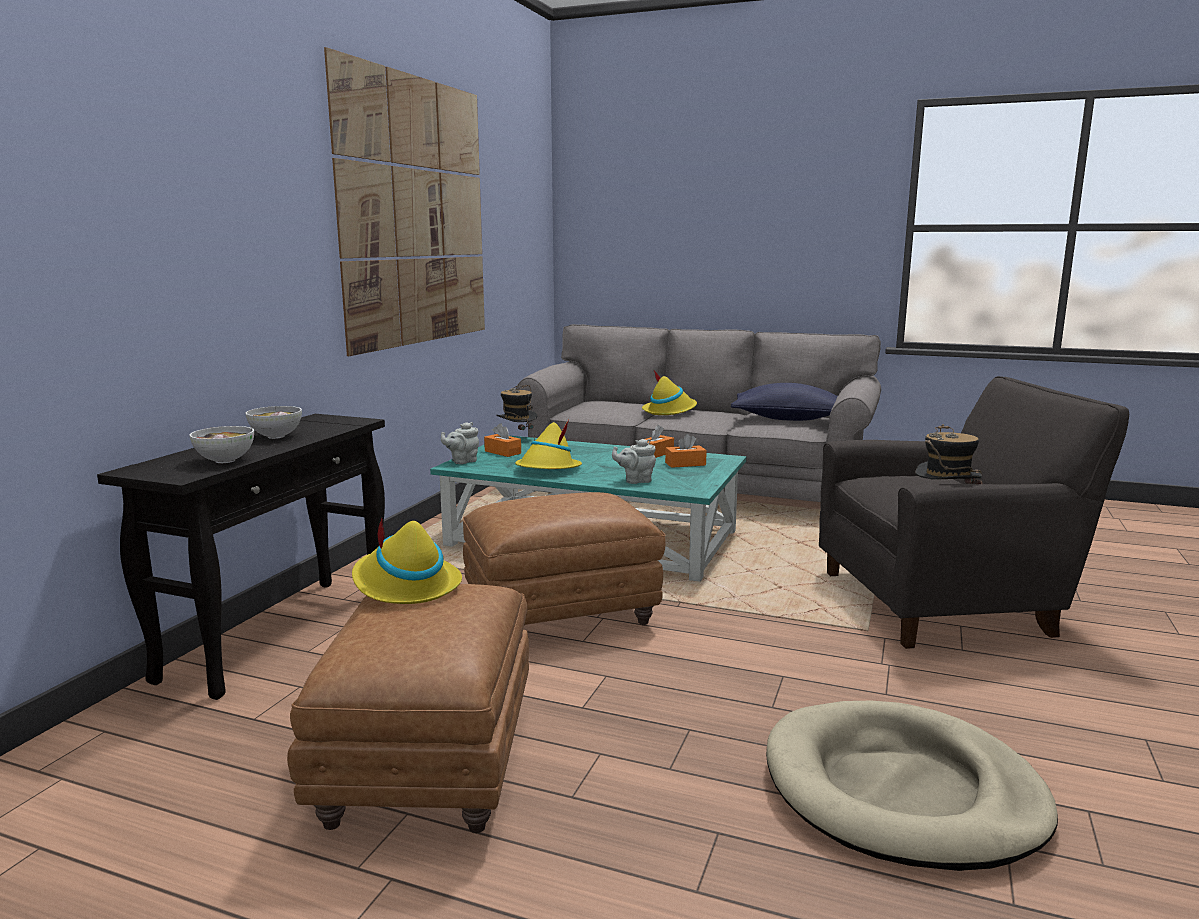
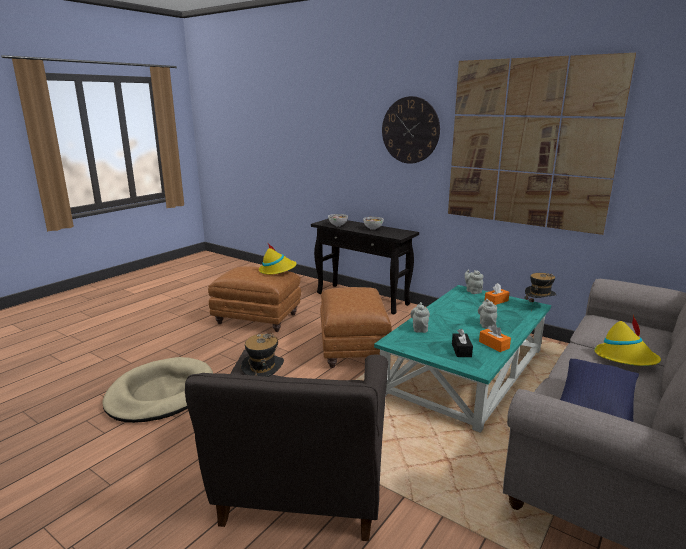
camera: 105 degrees right, 5 degrees up
(261, 184) = (410, 130): none -> wall clock
(548, 469) = (451, 309): yellow hat -> none
(594, 456) = (486, 324): none -> grey teapot
(685, 464) = (461, 350): orange tissue box -> black tissue box

